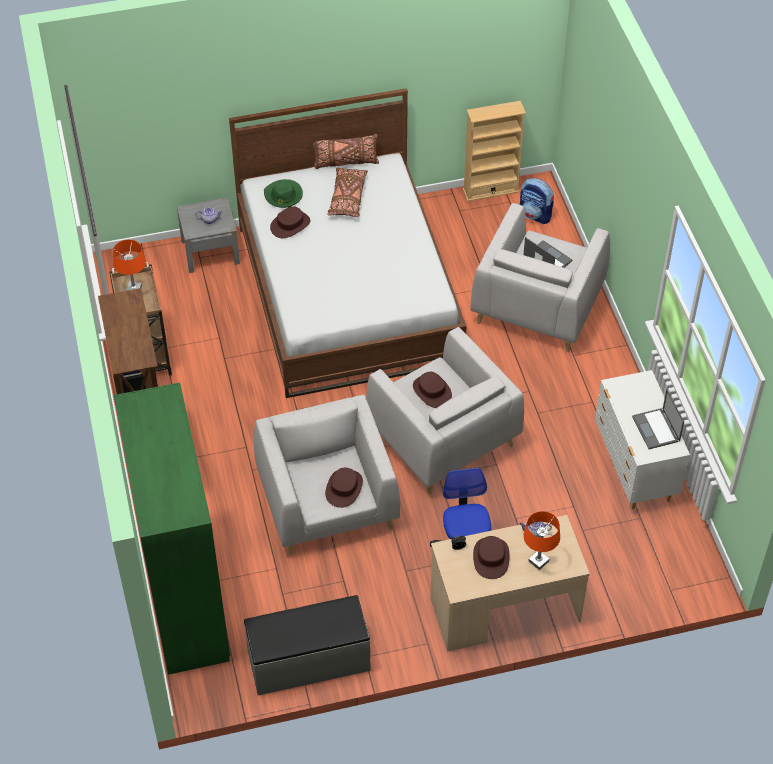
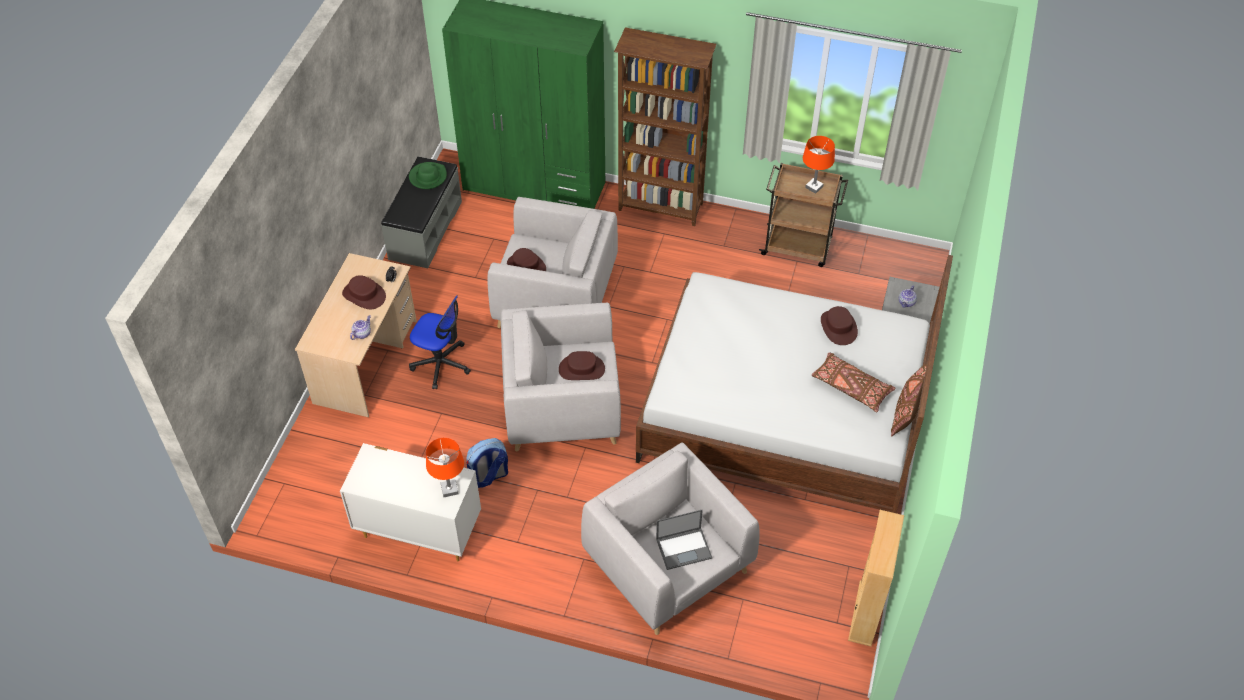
camera: 120 degrees right, 0 degrees up
(283, 195) = (884, 338): green hat -> green hat (428, 177)
(535, 215) = (802, 637): backpack -> backpack (488, 476)
(538, 561) = (334, 322): orange table lamp -> orange table lamp (449, 489)
(656, 429) = (386, 481): laptop -> none

